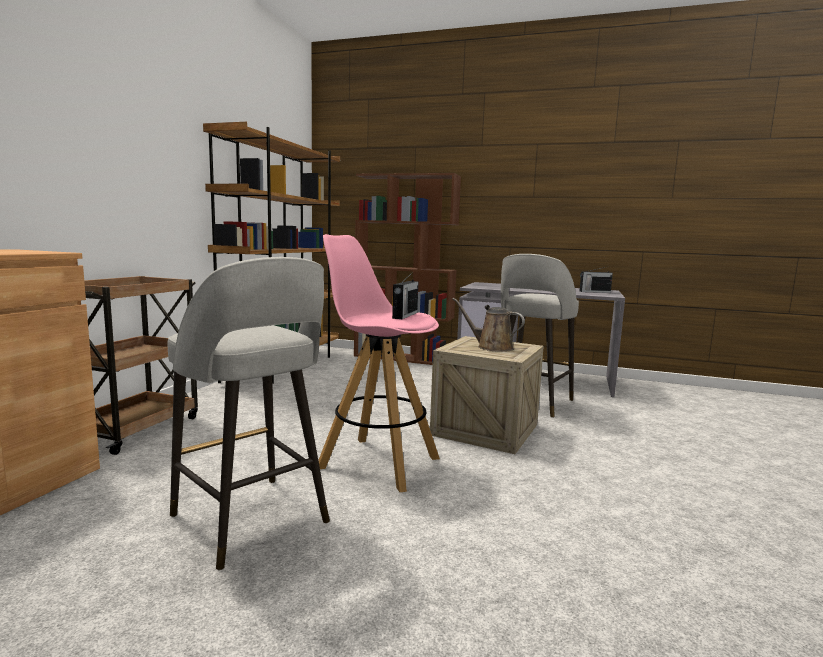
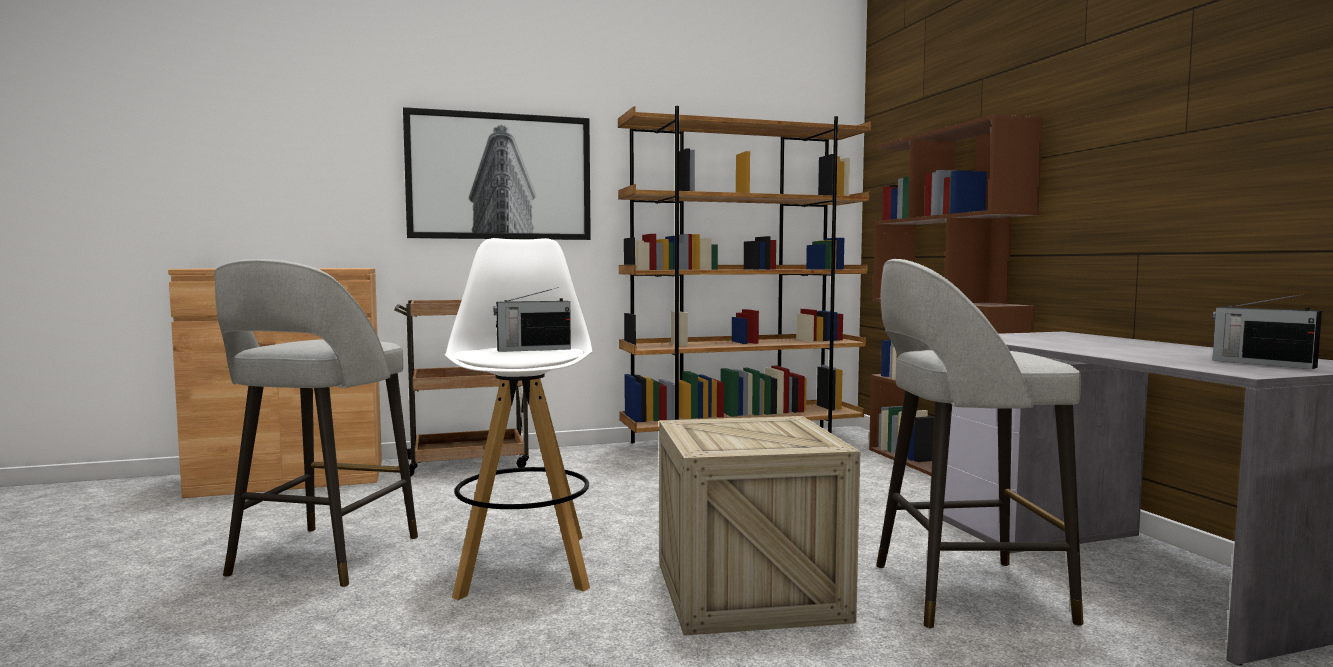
camera: 55 degrees right, 5 degrees down
(120, 160) = (500, 176): none -> picture
(377, 462) = (524, 564): pink stool -> white stool
(491, 347) = (752, 434): brown watering can -> none

